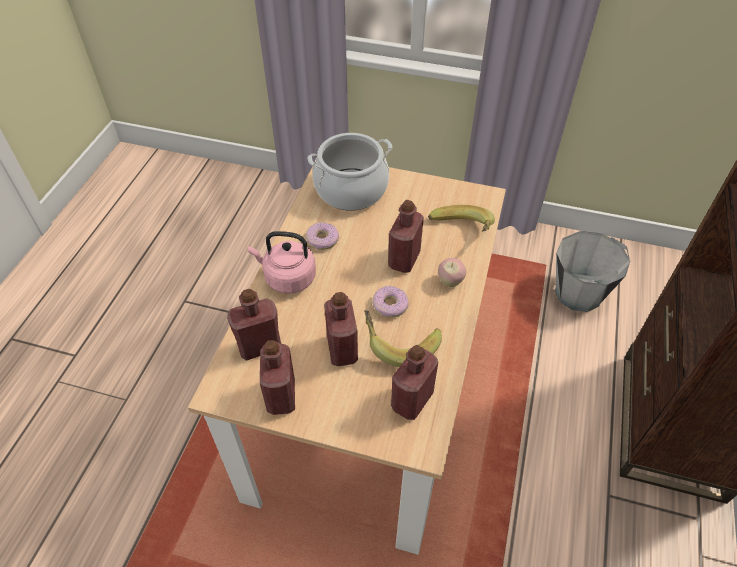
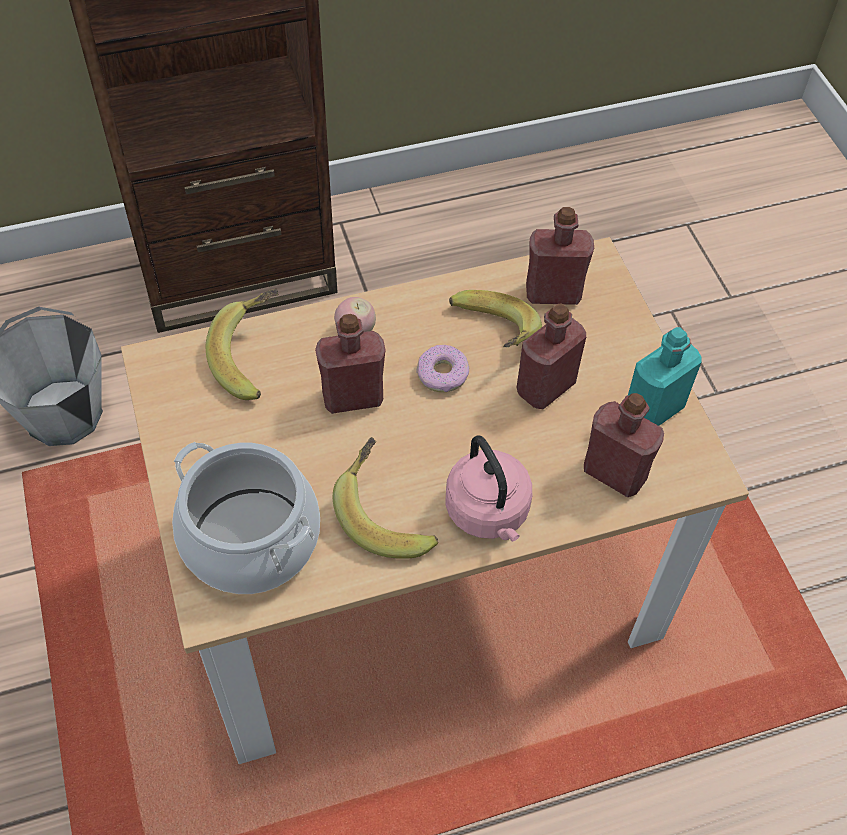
camera: 125 degrees left, 5 degrees up
(281, 396) = (653, 410): red bottle -> turquoise bottle
(322, 240) = (387, 514): donut -> banana

